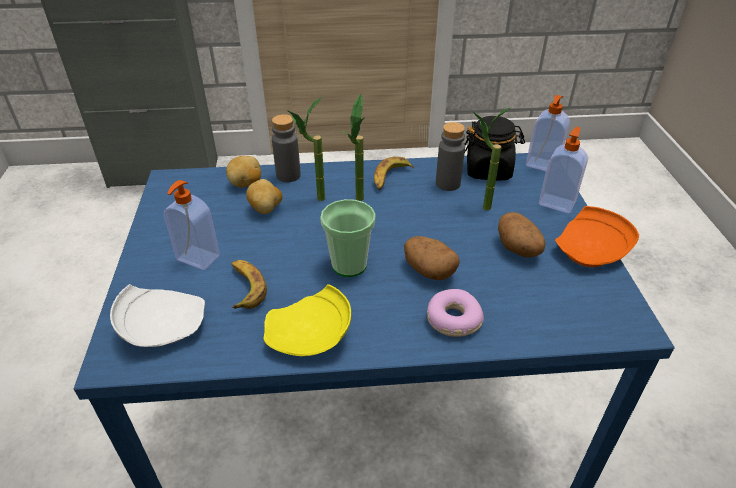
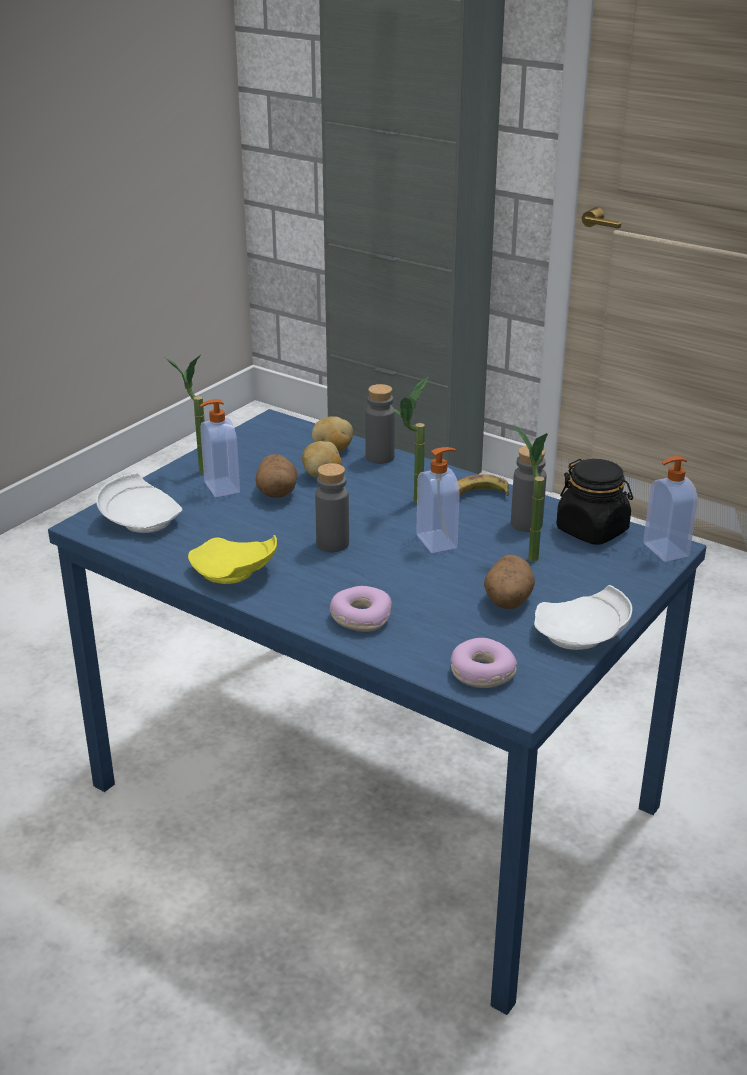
camera: 40 degrees right, 10 degrees down
(245, 287) = (230, 522): banana -> none
(312, 200) = (373, 485): potted plant -> potted plant (195, 469)
(349, 265) = (332, 544): cup -> grey bottle
(429, 271) = (395, 578): potato -> potato (277, 492)
(557, 203) = (619, 586): soap dispenser -> soap dispenser (438, 541)
(585, 318) = (481, 673): none -> donut
(591, 251) = (582, 636): orange plate -> white plate

